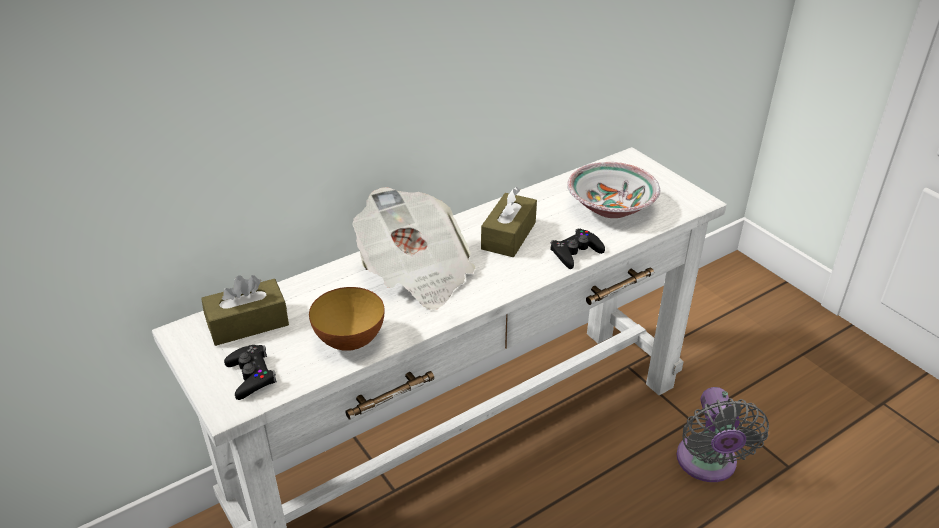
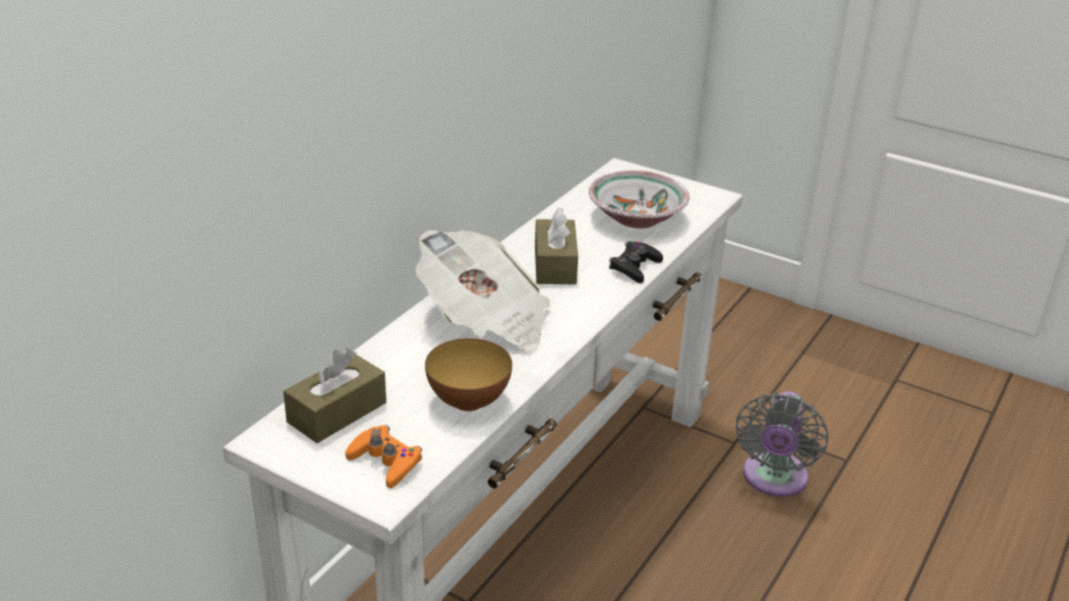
camera: 25 degrees left, 5 degrees down
(251, 376) = (385, 461): black game controller -> orange game controller
(707, 464) = (773, 479): grey fan -> grey fan turned 45 degrees clockwise

